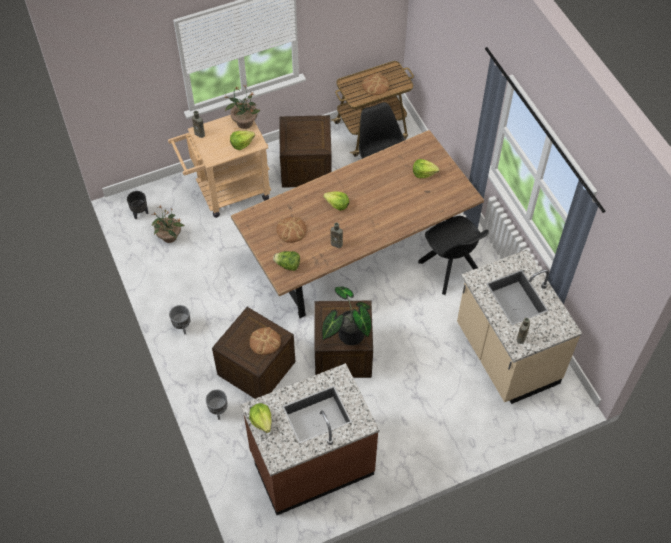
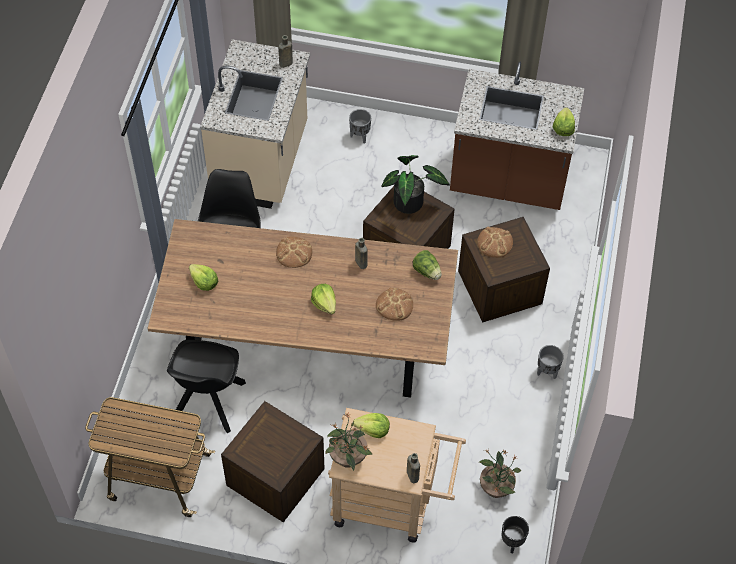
camera: 145 degrees left, 0 degrees up
(218, 411) = (563, 270): grey planter -> grey planter (360, 136)
(375, 85) = (146, 428): bread -> bread (294, 253)

